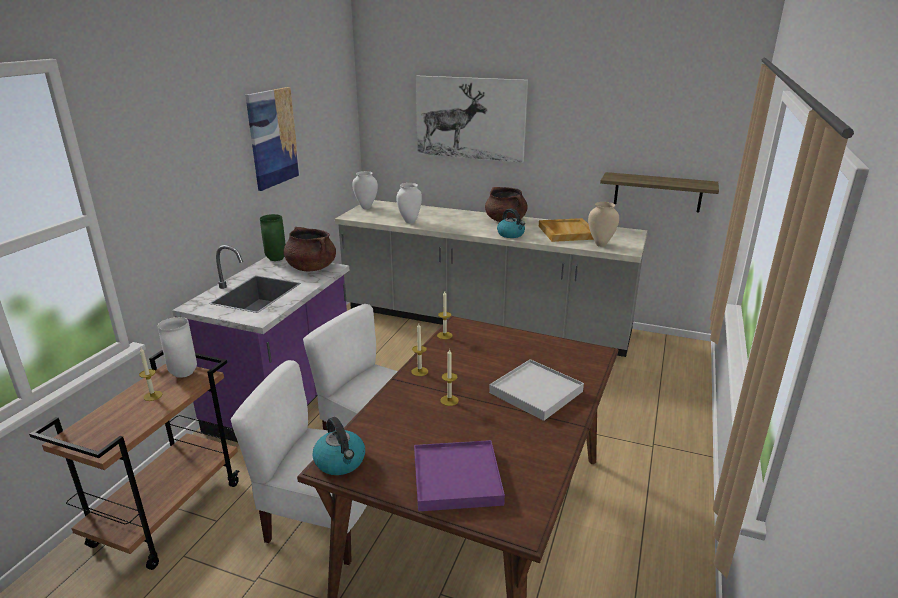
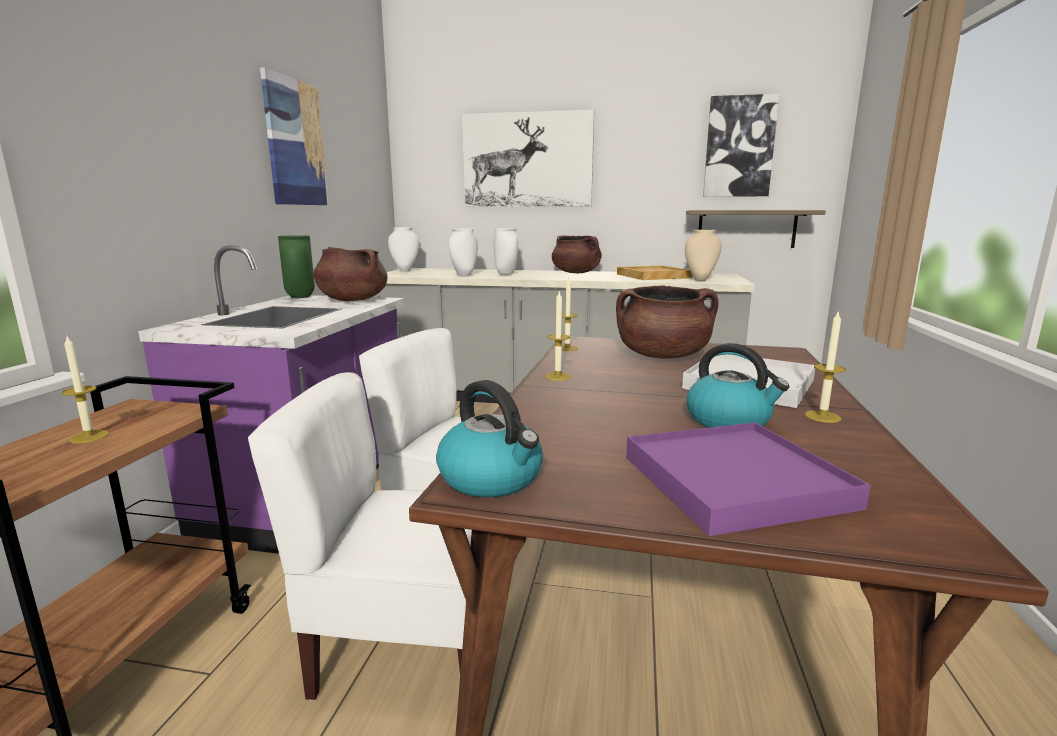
camera: 10 degrees left, 10 degrees down
(184, 374) = (156, 410): white vase -> white vase (506, 274)
(449, 400) = (628, 398): candle -> candle (822, 416)
(504, 352) = (662, 356): none -> brown cooking pot
(511, 234) = (591, 278): kettle -> kettle (729, 421)
(654, 121) = (739, 147): none -> picture

